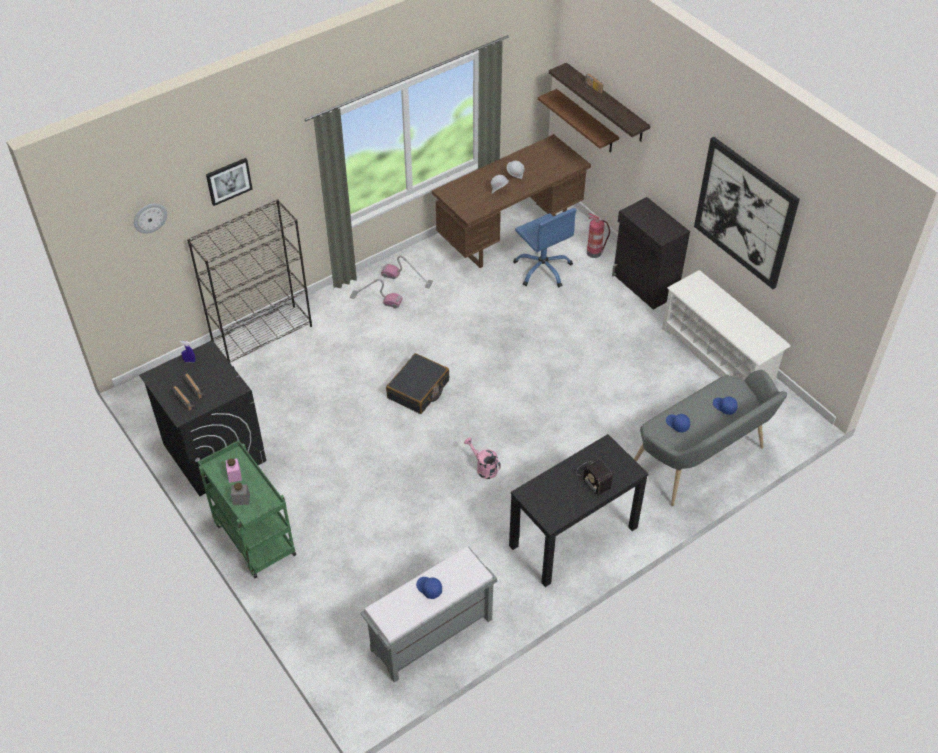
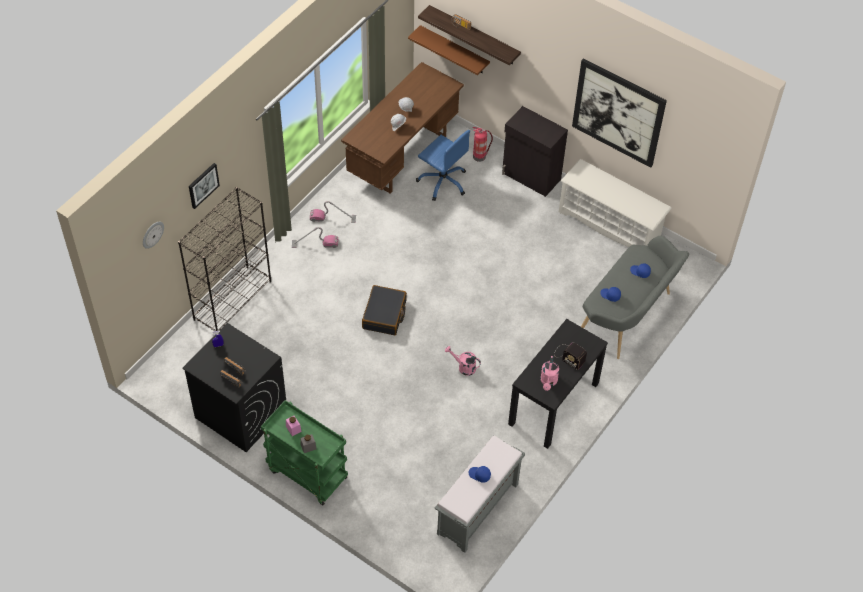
camera: 20 degrees left, 5 degrees up
(556, 500) = (548, 382): none -> pink watering can

